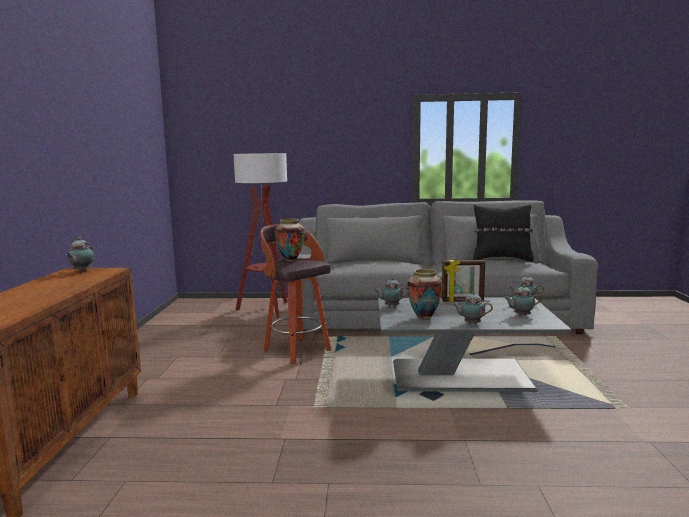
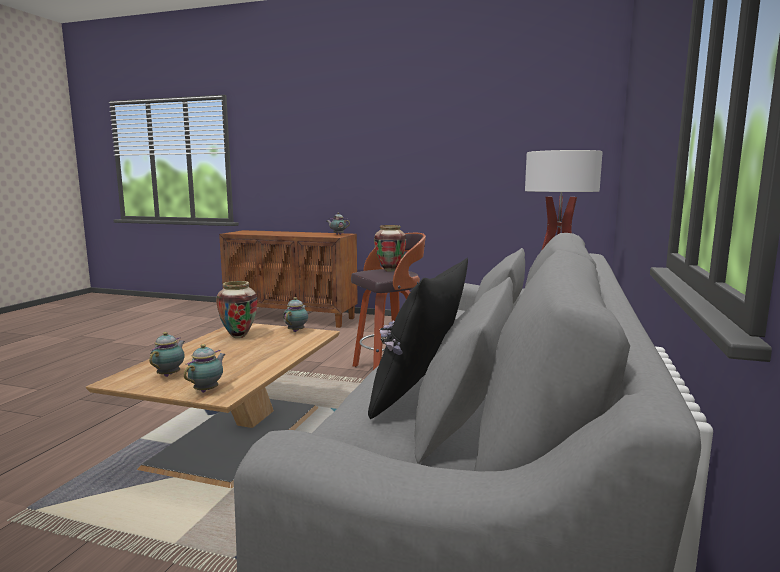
camera: 105 degrees right, 0 degrees up
(462, 301) = (271, 360): picture frame -> none
(463, 375) = (237, 437): grey coffee table -> brown coffee table
(471, 323) = (190, 348): teapot -> none

